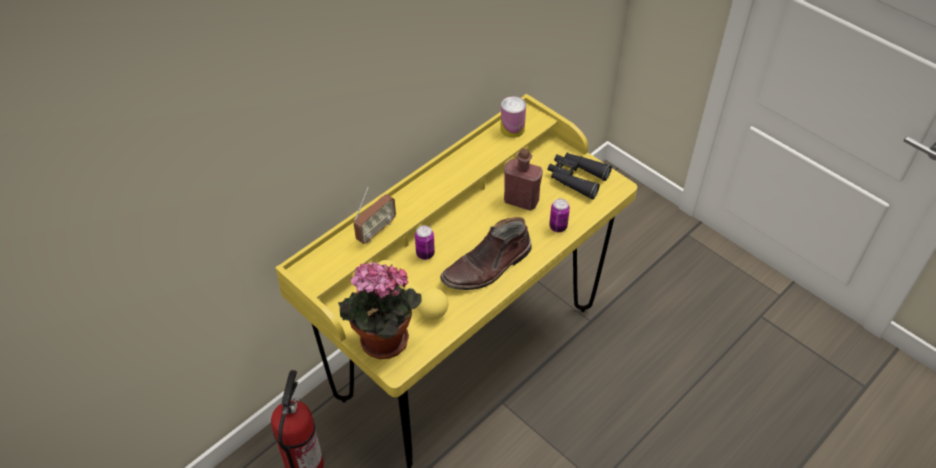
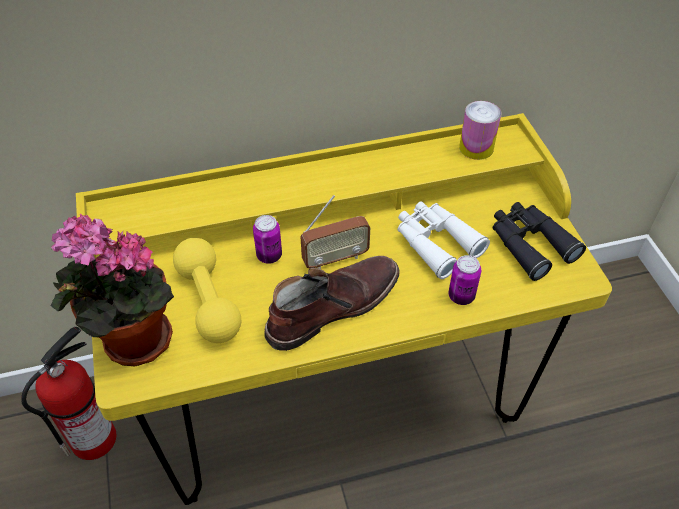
camera: 30 degrees right, 0 degrees up
(376, 231) = (219, 200): radio -> radio (335, 258)
(487, 267) = (332, 307): brown boot -> brown boot turned 150 degrees clockwise
(521, 201) = (435, 242): red bottle -> white binoculars

